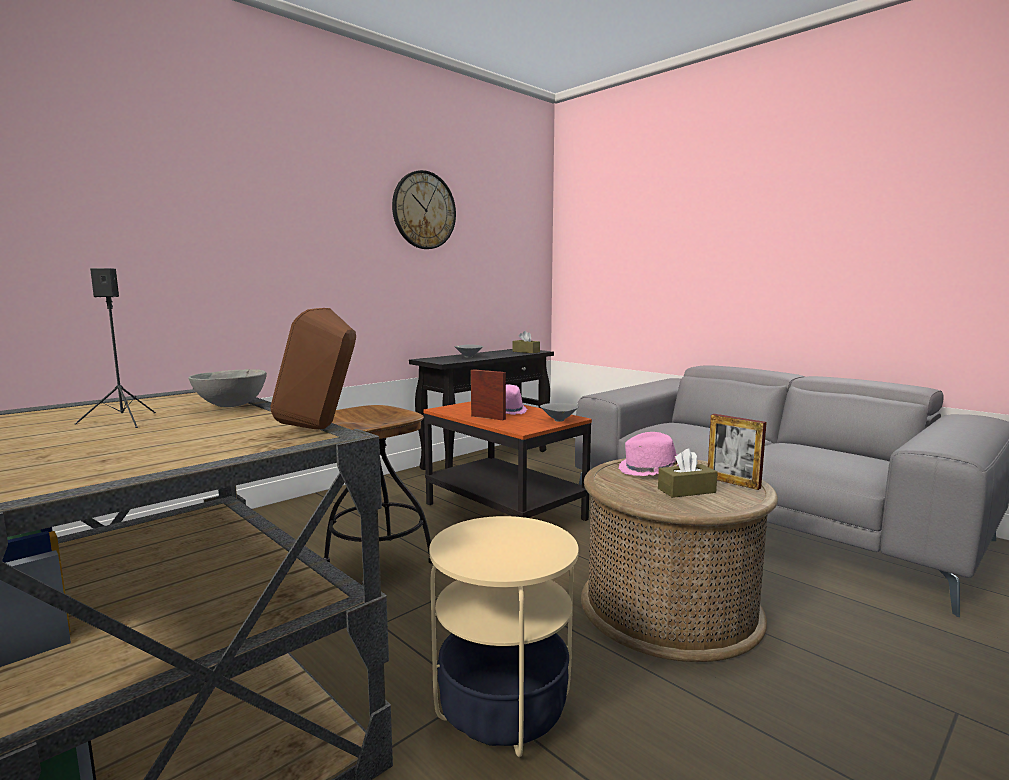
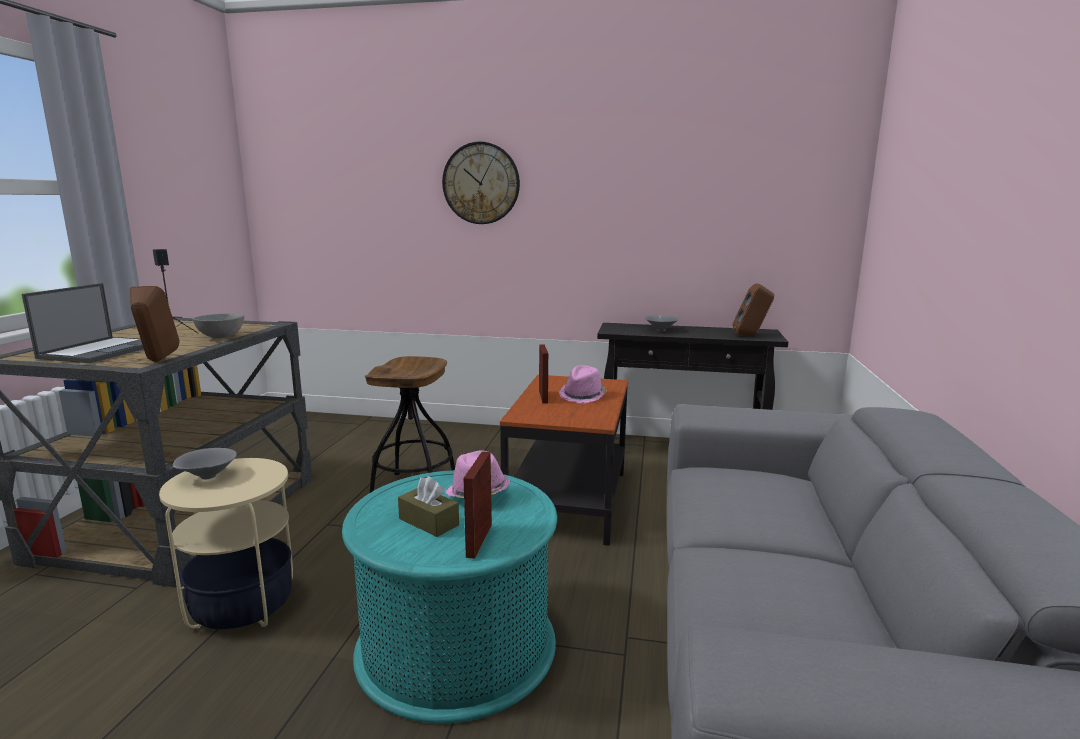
camera: 55 degrees right, 5 degrees up
(144, 448) = (102, 350): none -> laptop
(424, 210) = (640, 162): wall clock -> wall clock (481, 183)
(526, 352) = (751, 336): brown tissue box -> brown speaker
(559, 421) = (577, 420): grey bowl -> grey bowl (206, 477)
(670, 607) = (456, 645): brown coffee table -> turquoise coffee table

